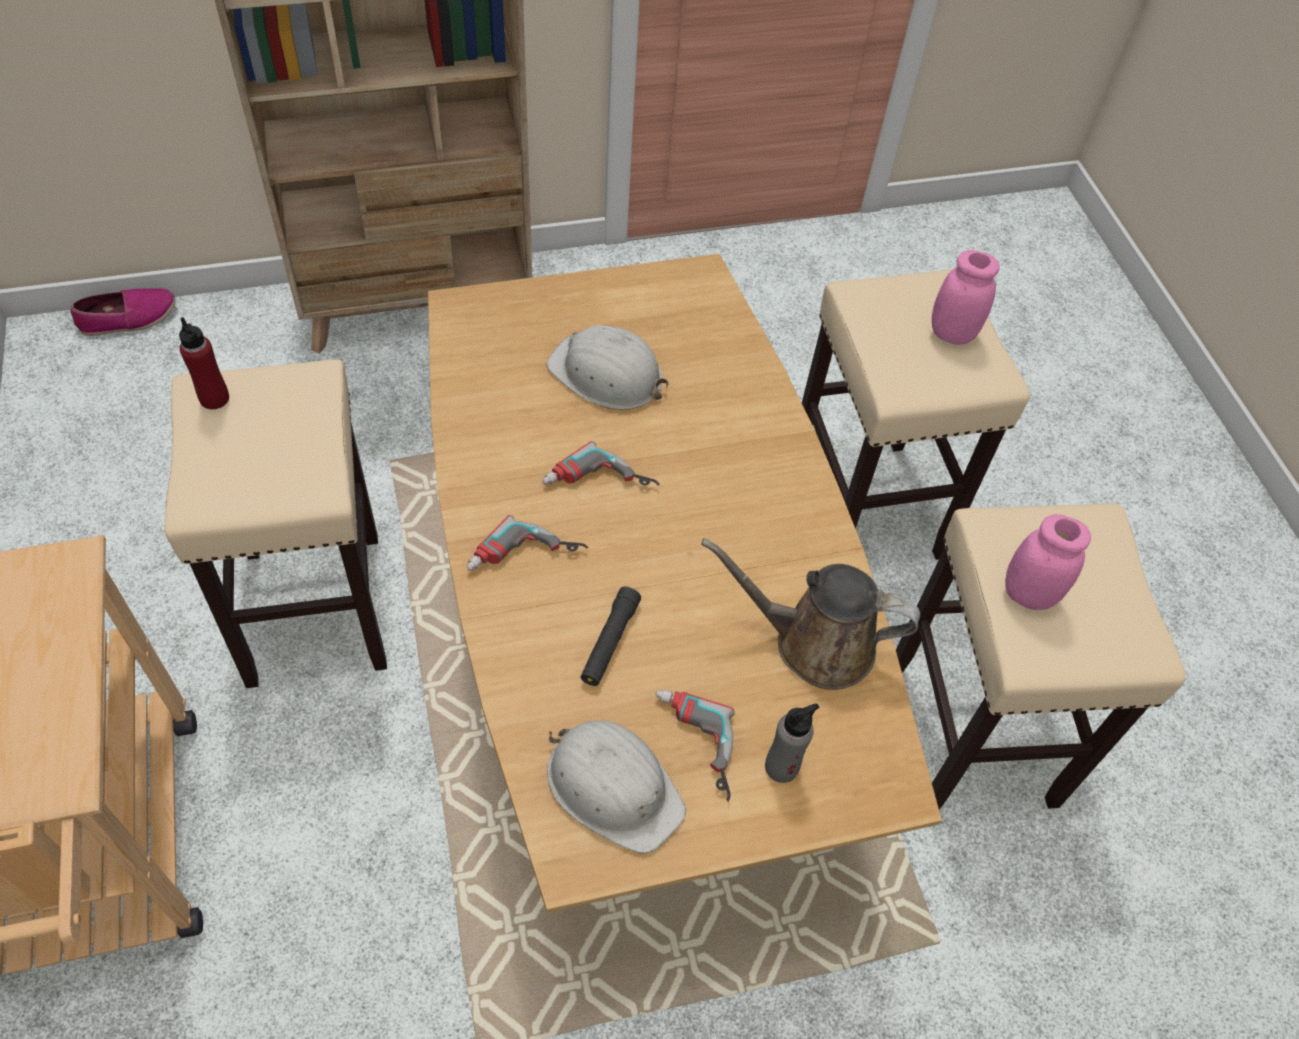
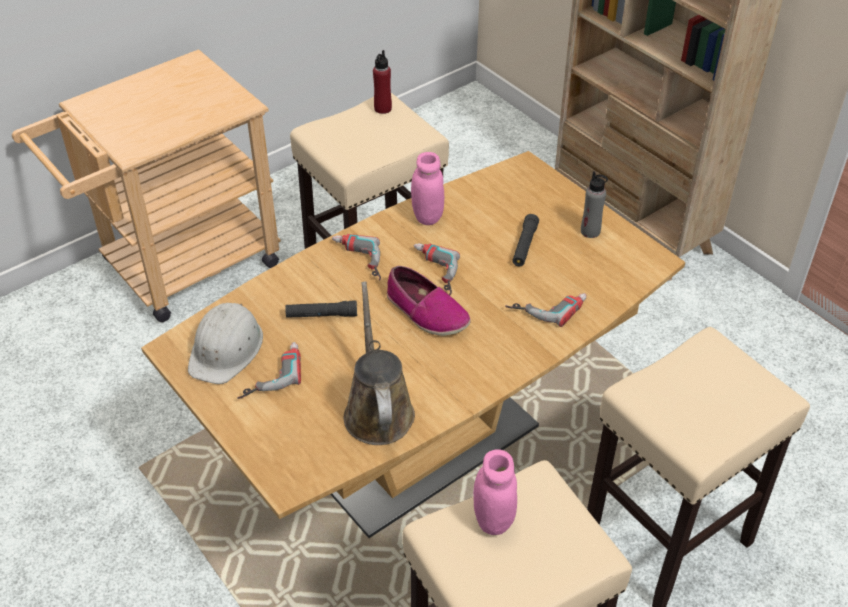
camera: 70 degrees right, 10 degrees down
(128, 318) = (513, 119): shoe -> shoe (426, 312)
(607, 375) = (524, 246): white hard hat -> black flashlight
(722, 401) = (547, 305): none -> power drill
(781, 766) = (276, 420): grey bottle -> grey bottle (590, 231)
(952, 333) = (722, 411): pink jar -> pink jar (427, 216)

